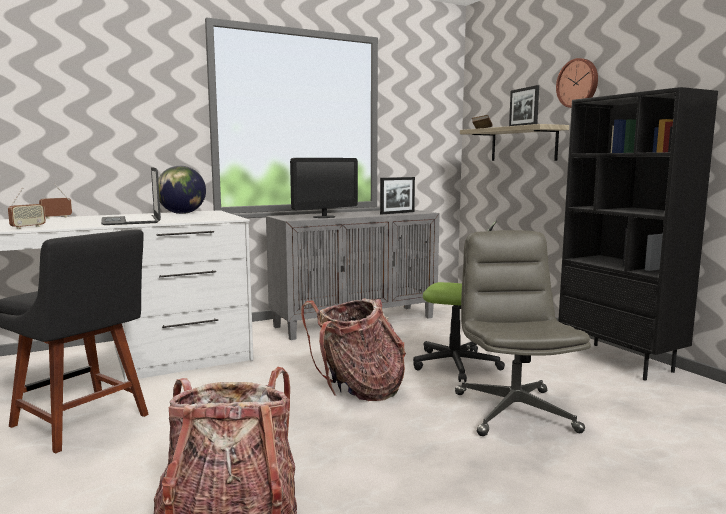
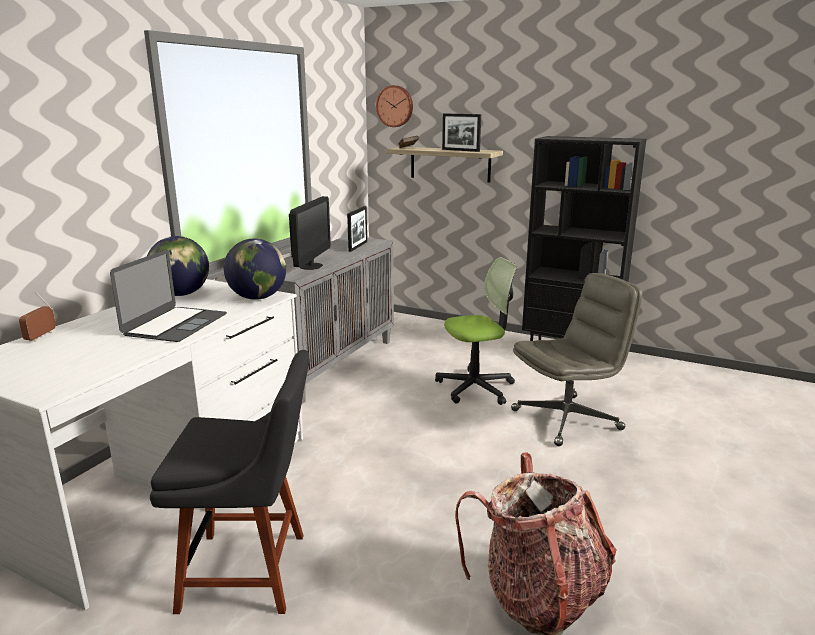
camera: 35 degrees left, 10 degrees up
(28, 227) = (93, 370): radio -> none
(131, 221) = (175, 324): laptop -> laptop turned 105 degrees counterclockwise
(218, 218) = (258, 297): none -> globe
(358, 390) = (442, 439): backpack -> none
(513, 411) = (567, 419): grey office chair -> grey office chair turned 105 degrees clockwise
(578, 83) = (512, 113): wall clock -> wall clock (395, 106)

